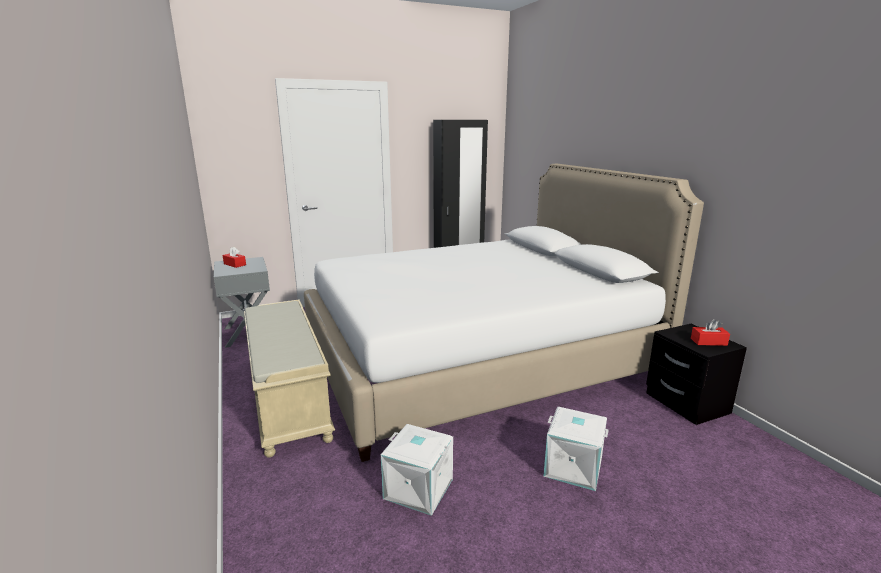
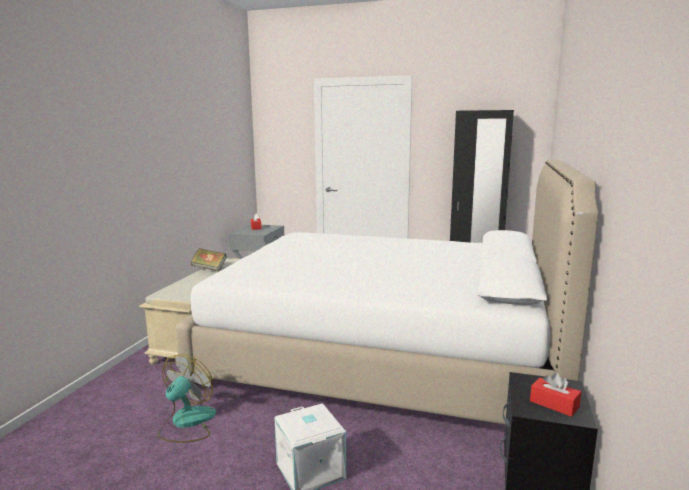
camera: 40 degrees right, 5 degrees down
(259, 323) = (209, 269): none -> book
(417, 489) = (186, 423): white storage box -> fan

